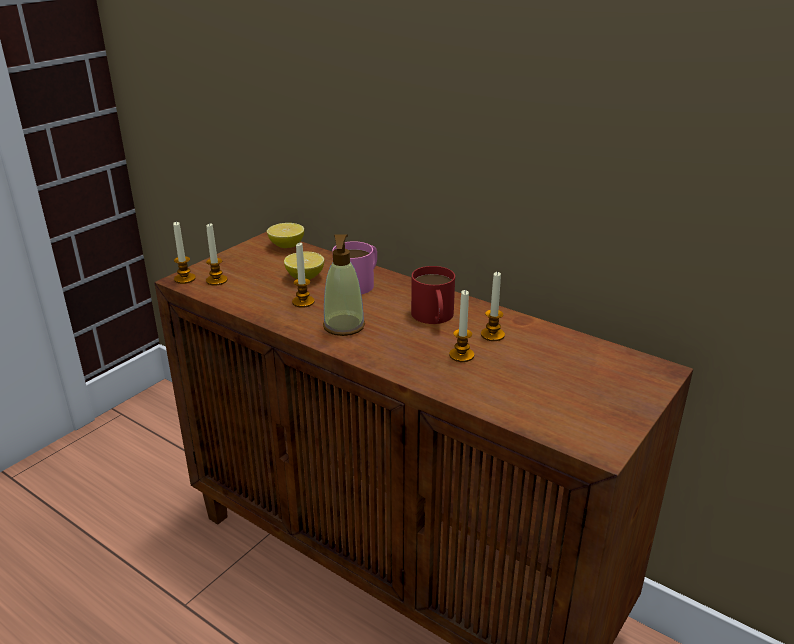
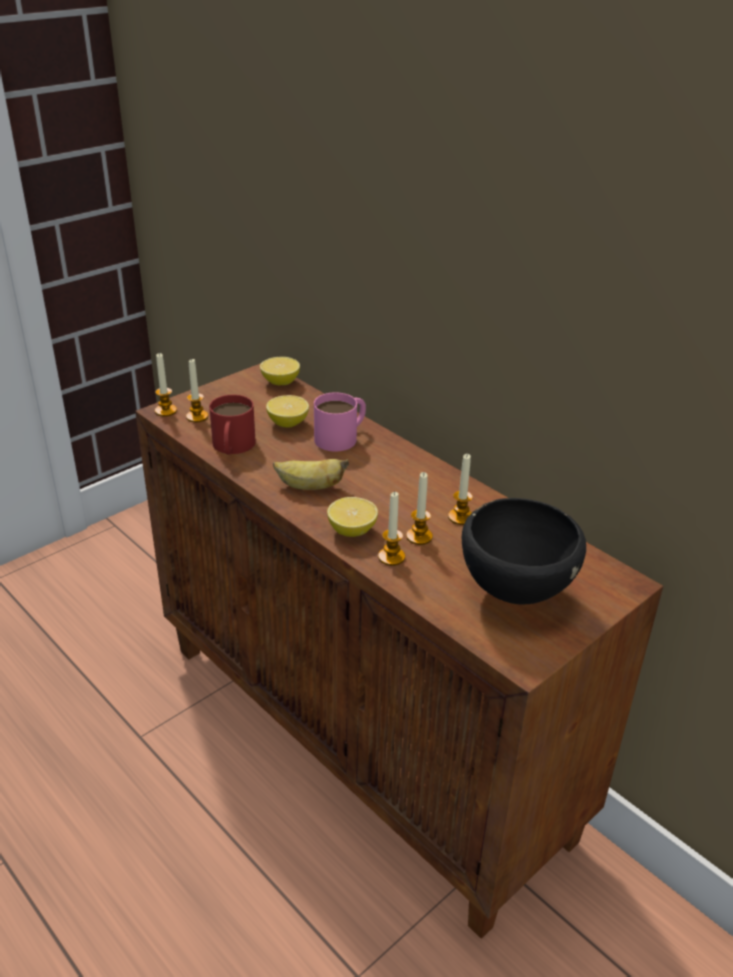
camera: 10 degrees right, 5 degrees up
(303, 302) = (277, 453): candle -> candle (391, 557)
(344, 326) = (309, 487): soap dispenser -> banana
(397, 358) = (352, 530): none -> lemon
(434, 317) = (406, 488): red mug -> red mug (232, 447)
(566, 391) = (513, 593): none -> black bowl

